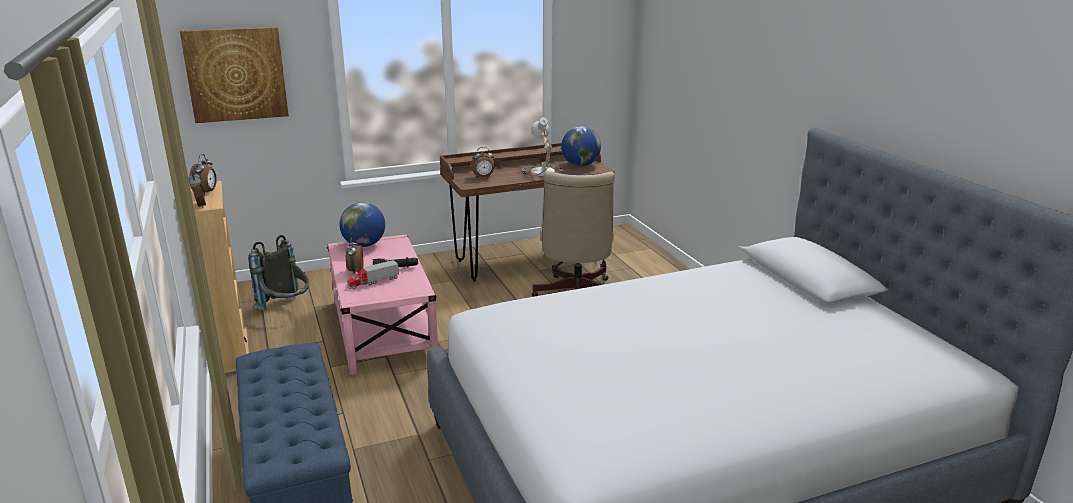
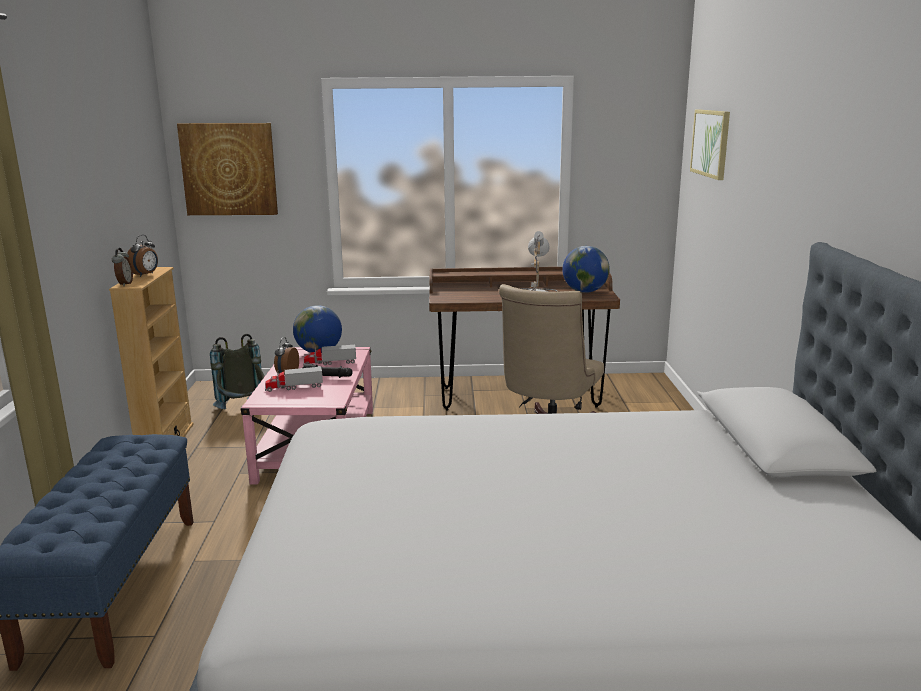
camera: 20 degrees right, 5 degrees down
(384, 254) = (330, 363): none -> toy truck
(483, 177) = (465, 294): alarm clock -> none
(676, 36) = (711, 143): none -> picture

